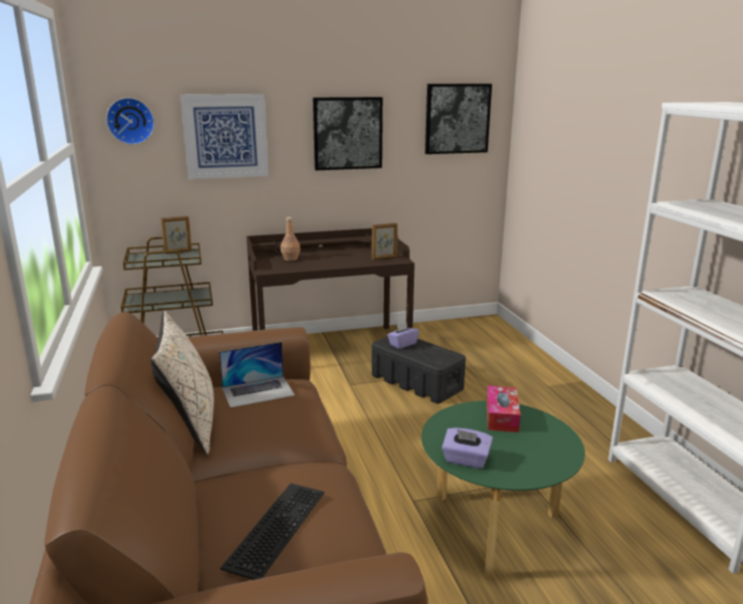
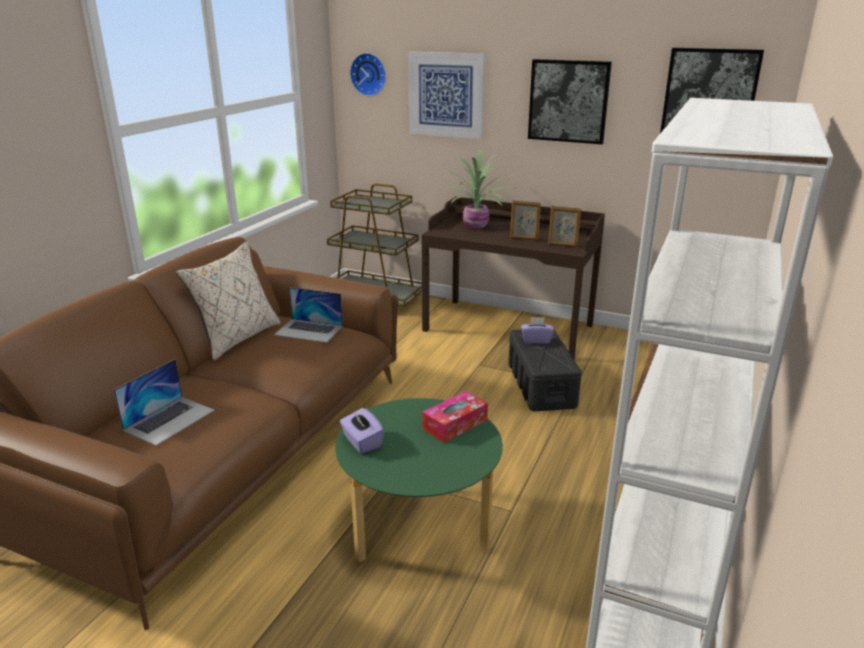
camera: 40 degrees right, 5 degrees up
(178, 252) = (391, 200): picture frame -> picture frame (523, 239)
(274, 526) = (169, 419): keyboard -> laptop
(291, 258) = (477, 226): brown bottle -> potted plant

